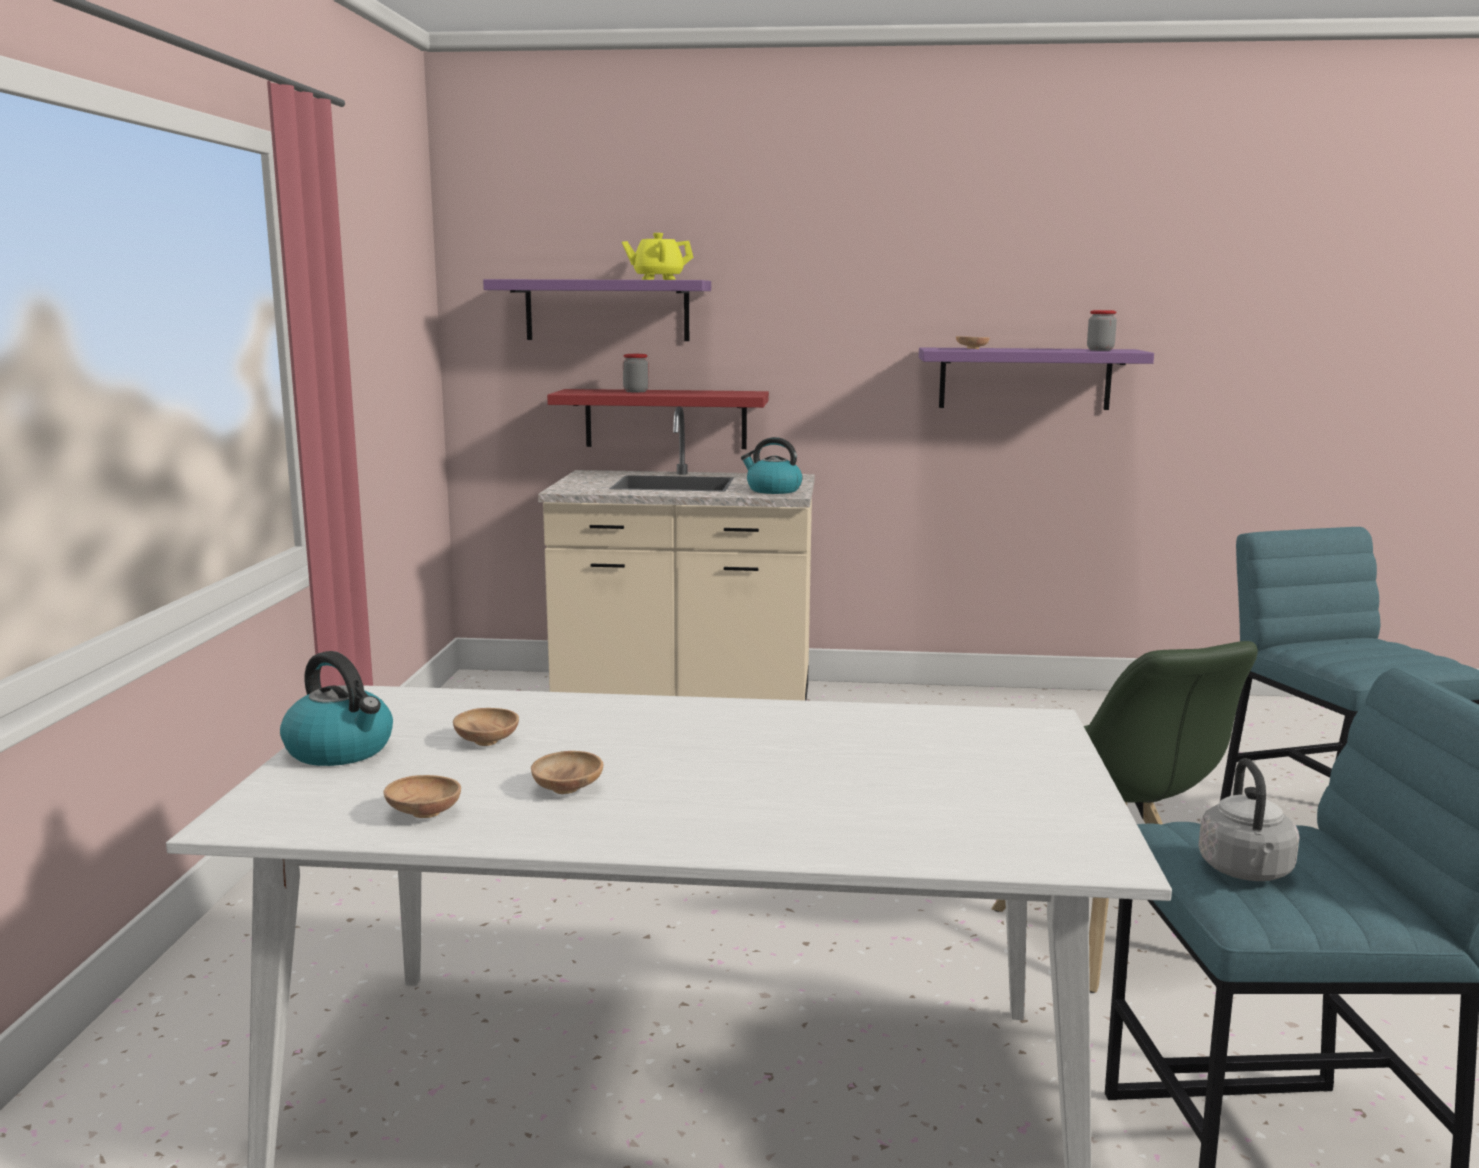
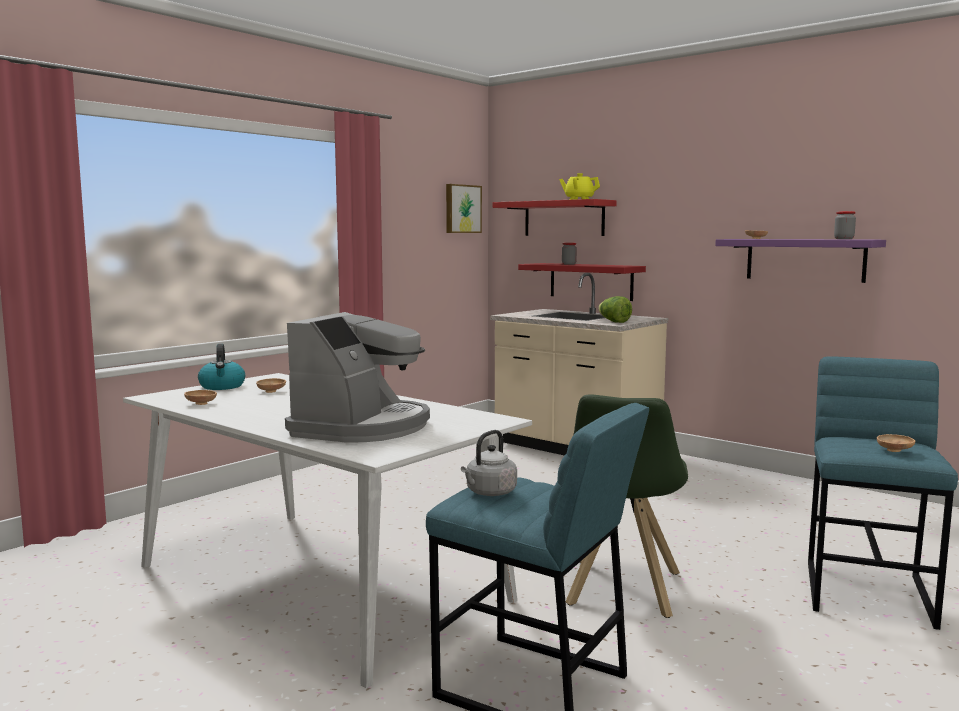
camera: 35 degrees right, 5 degrees down
(413, 290) = (462, 209): none -> picture
(568, 789) = (258, 406): brown bowl -> brown bowl (894, 450)
(607, 310) = (564, 218): purple shelf -> red shelf
(773, 490) = (614, 322): kettle -> lettuce
(897, 794) = (362, 427): none -> coffee machine

